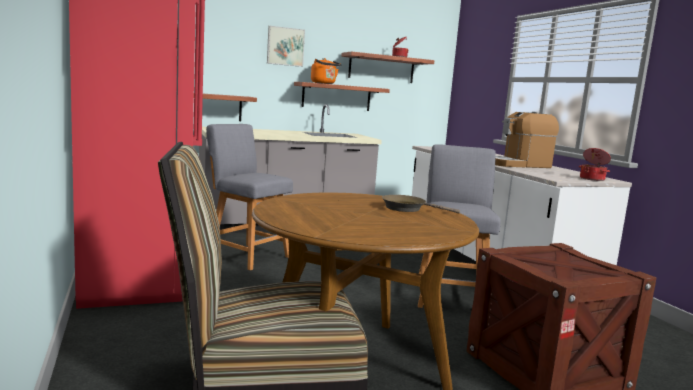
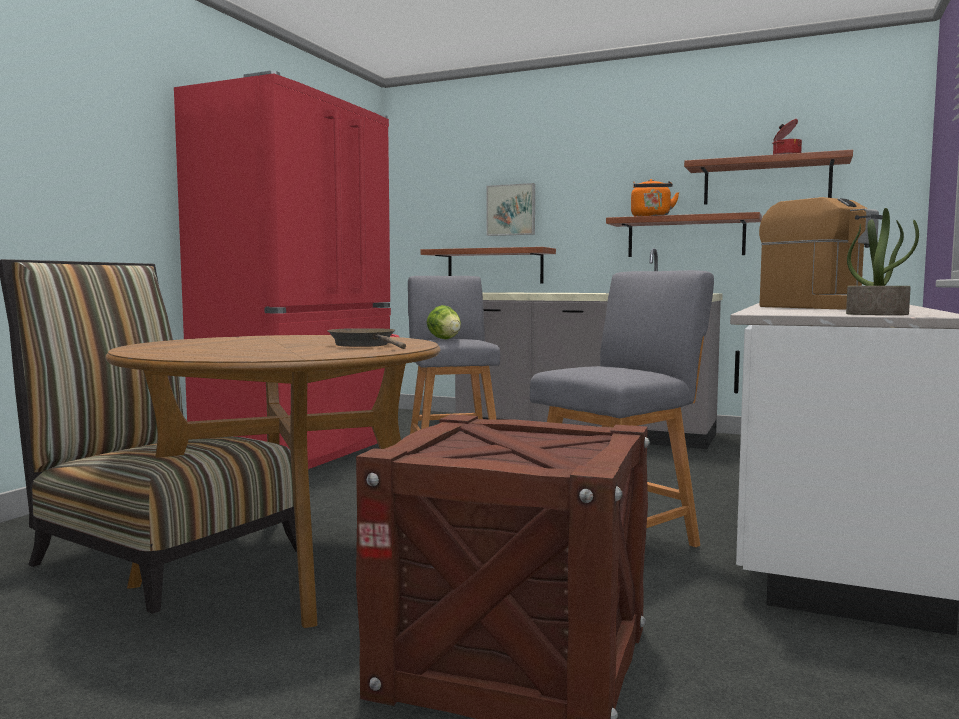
camera: 45 degrees right, 5 degrees down
(255, 175) = (444, 339): none -> lettuce
(285, 46) = (601, 172): picture -> picture (511, 210)
(518, 165) = (827, 307): coffee machine -> coffee machine turned 150 degrees counterclockwise
(592, 179) = (877, 314): cooking pot -> potted plant

